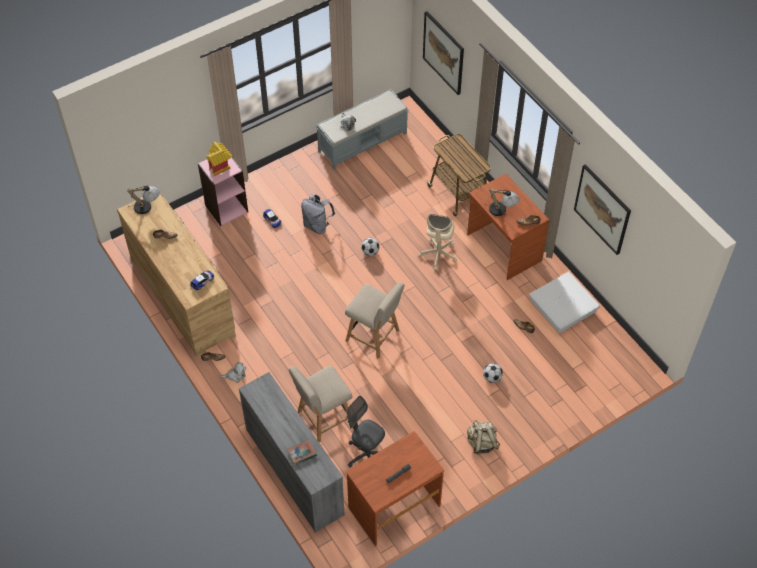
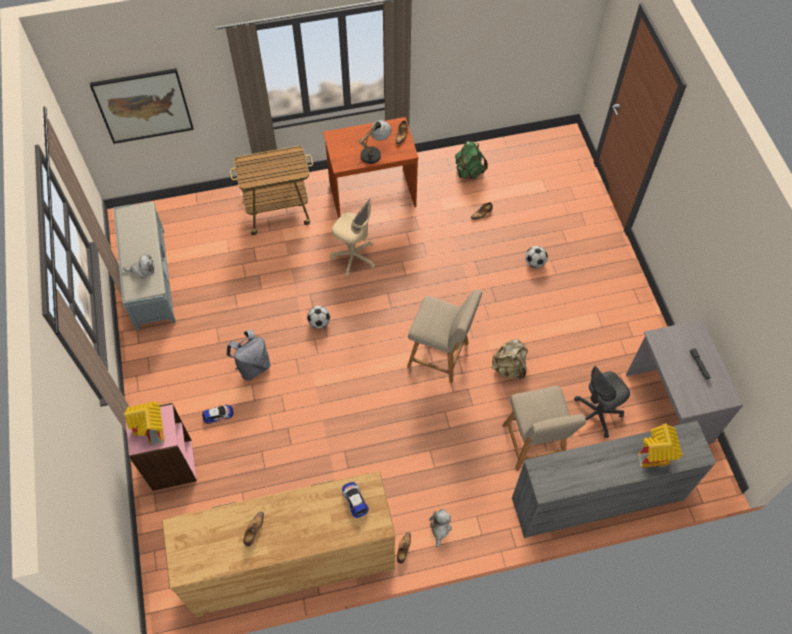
camera: 70 degrees left, 5 degrees up
(147, 207) = (189, 542): table lamp -> none
(302, 453) = (655, 456): book -> toy house
(375, 337) = (441, 356): beige chair -> beige chair turned 60 degrees clockwise
(394, 505) = (667, 407): brown desk -> grey desk
(481, 443) = (612, 299): beige backpack -> beige backpack (509, 367)
(562, 306) = (468, 172): white storage box -> green backpack
(602, 209) = (460, 43): picture -> none

